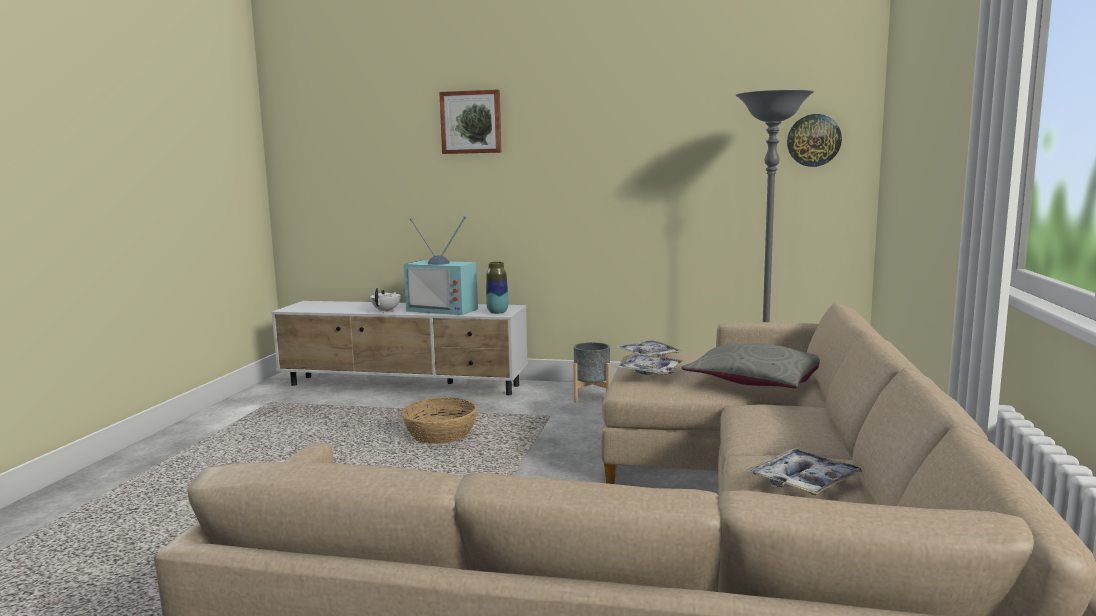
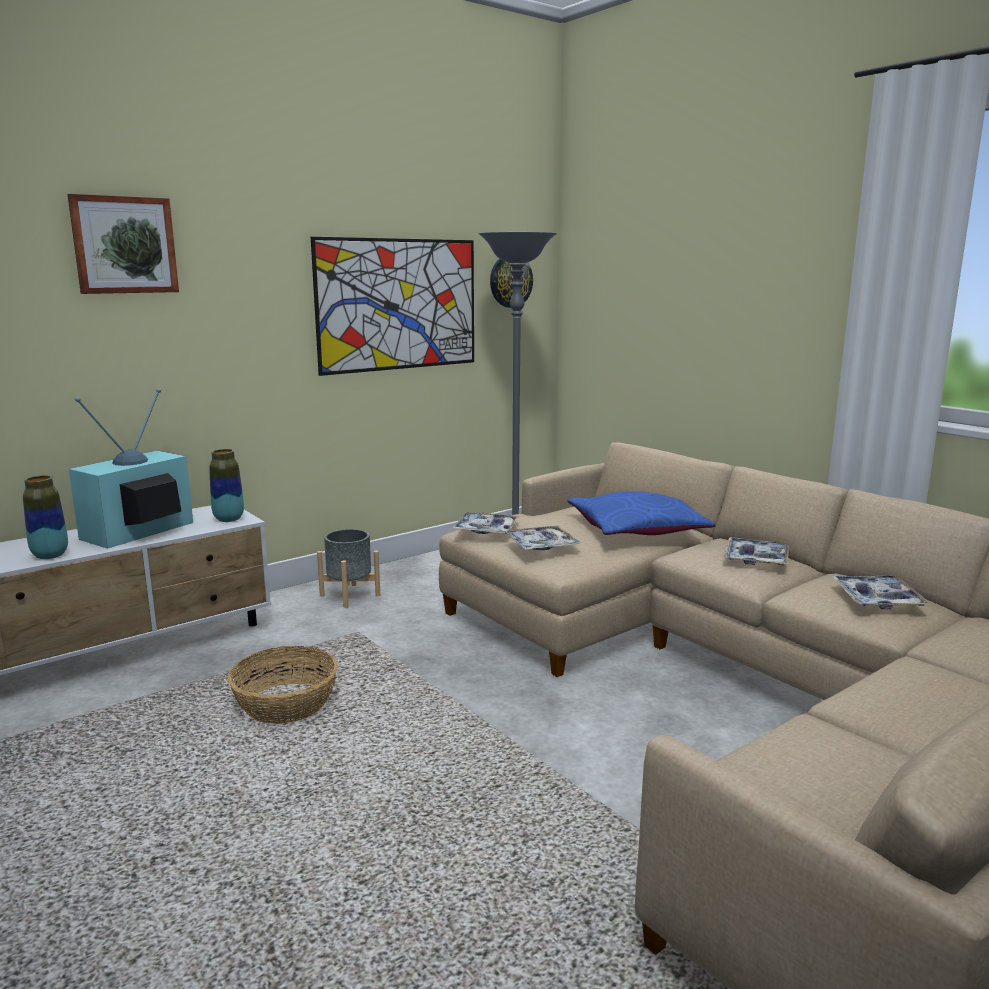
camera: 50 degrees left, 5 degrees up
(386, 311) = (50, 555): white teapot -> vase
(445, 309) = (139, 532): television -> television turned 150 degrees clockwise
(682, 162) = (398, 304): none -> picture
(758, 380) = (636, 528): grey pillow -> blue pillow
(794, 425) = (756, 559): none -> tray

